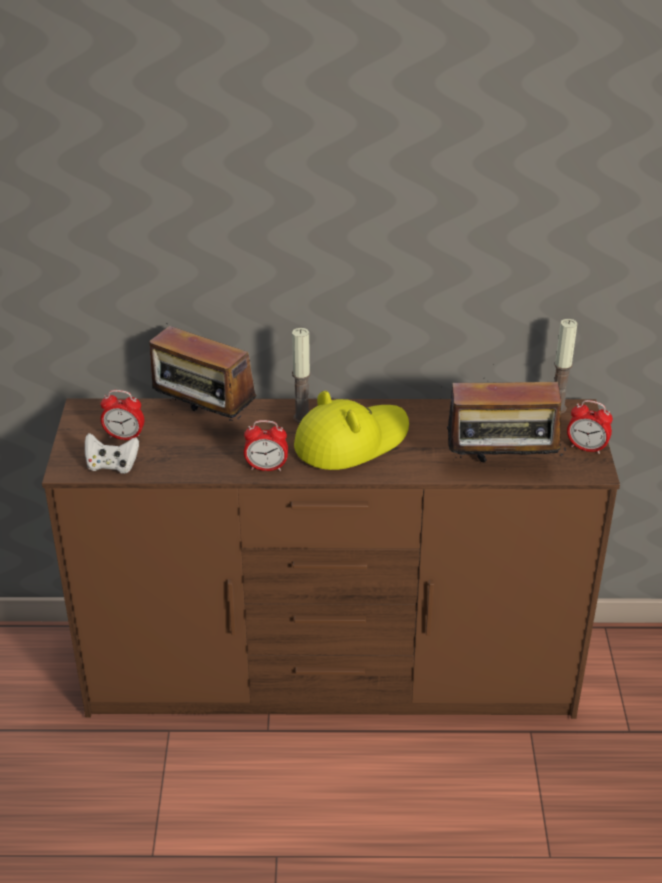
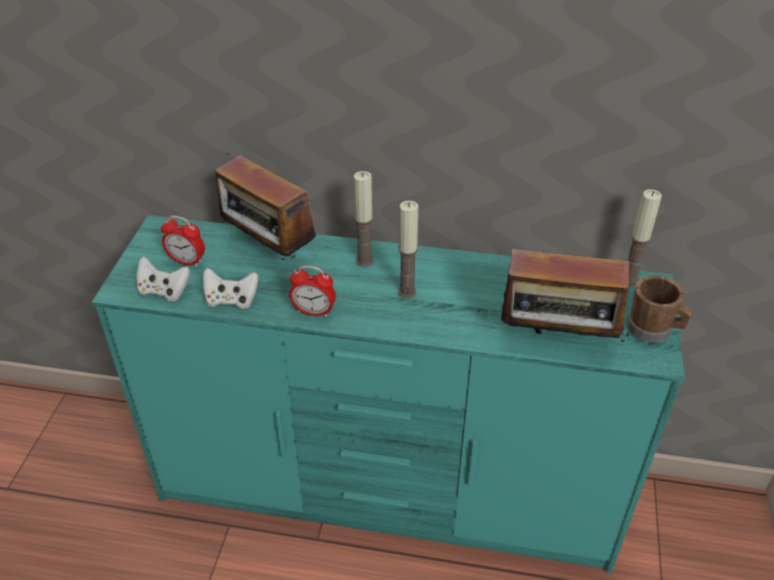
camera: 10 degrees right, 5 degrees up
(182, 466) = (231, 300): none -> white game controller
(332, 675) = (388, 491): brown dresser -> turquoise dresser
(351, 440) = (407, 292): yellow hat -> candle
(586, 448) = (653, 330): alarm clock -> brown mug

